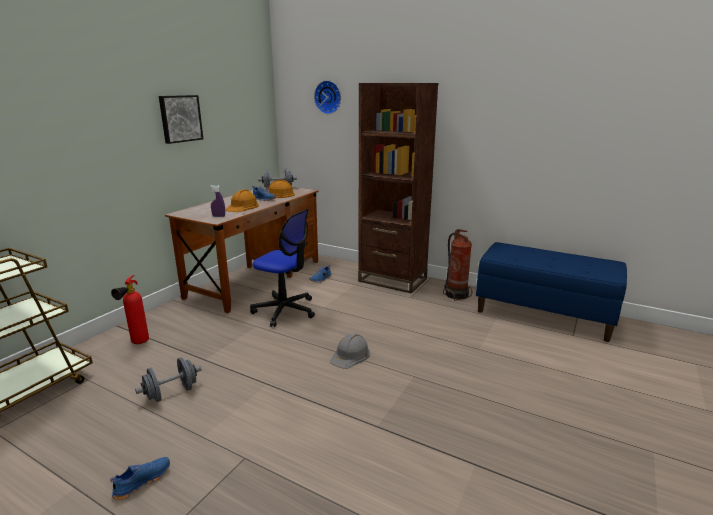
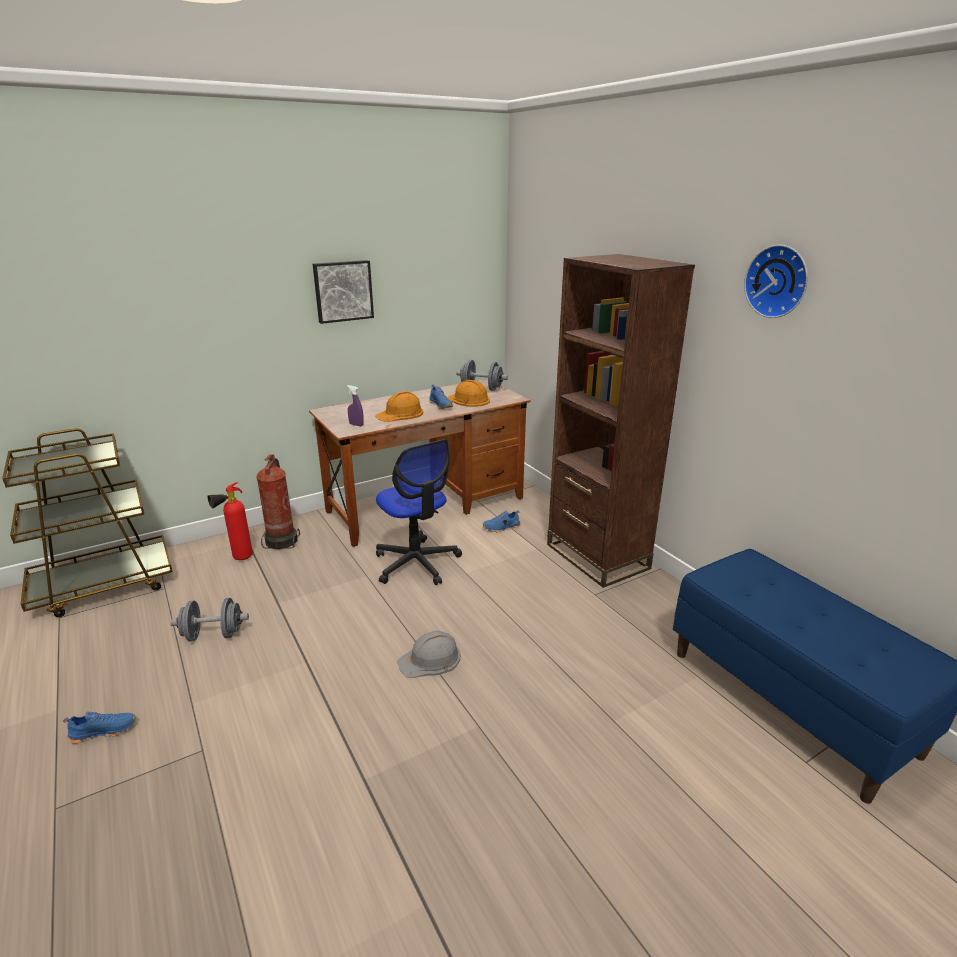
camera: 30 degrees right, 5 degrees up
(328, 97) = (561, 266): wall clock -> wall clock (778, 281)
(456, 294) = (671, 611): fire extinguisher -> fire extinguisher (283, 540)

